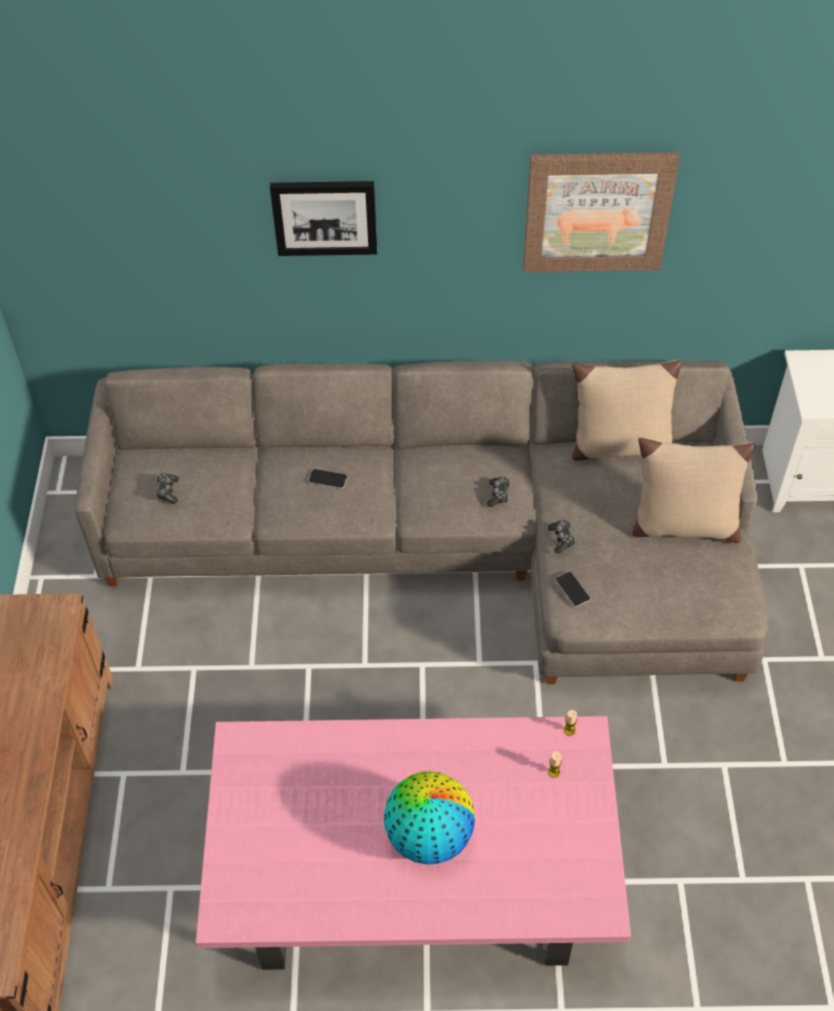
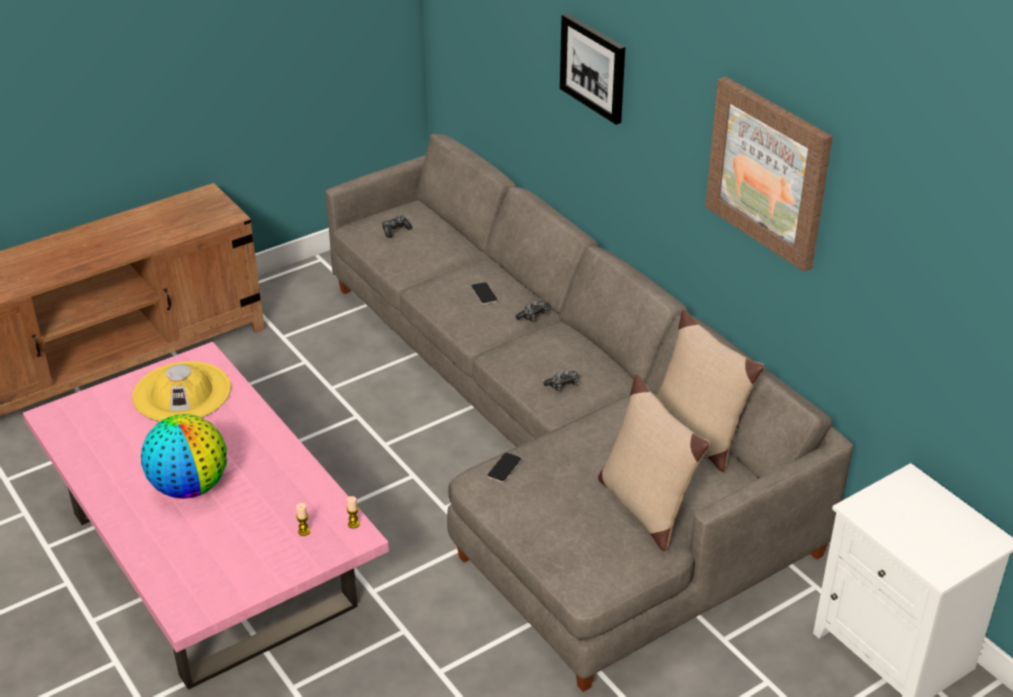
camera: 55 degrees right, 15 degrees down
(279, 783) = (182, 392): none -> yellow hat
(561, 539) = (553, 440): game controller -> game controller (533, 315)

